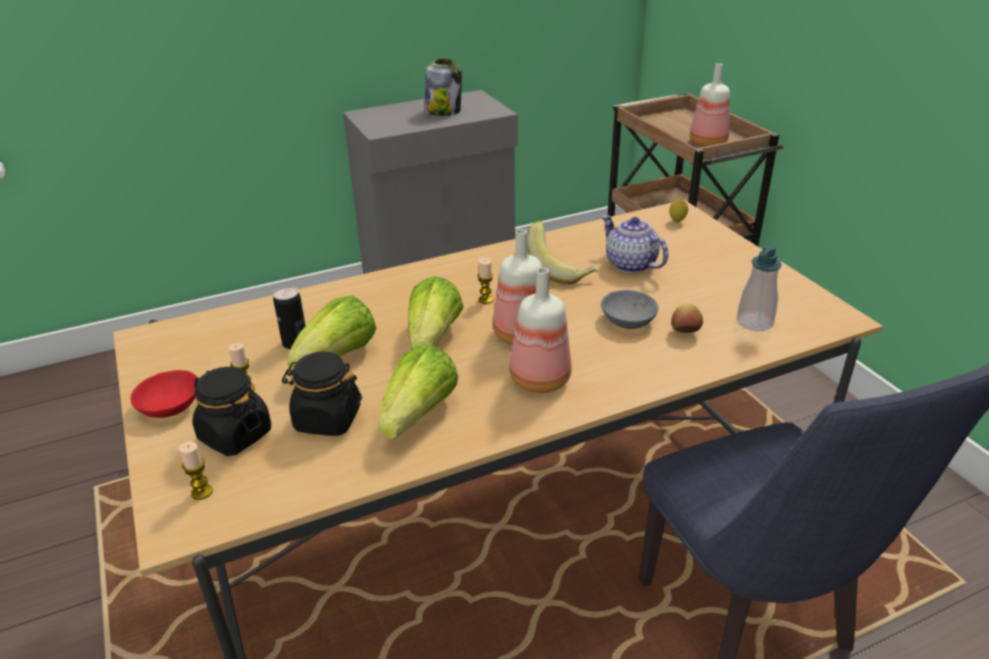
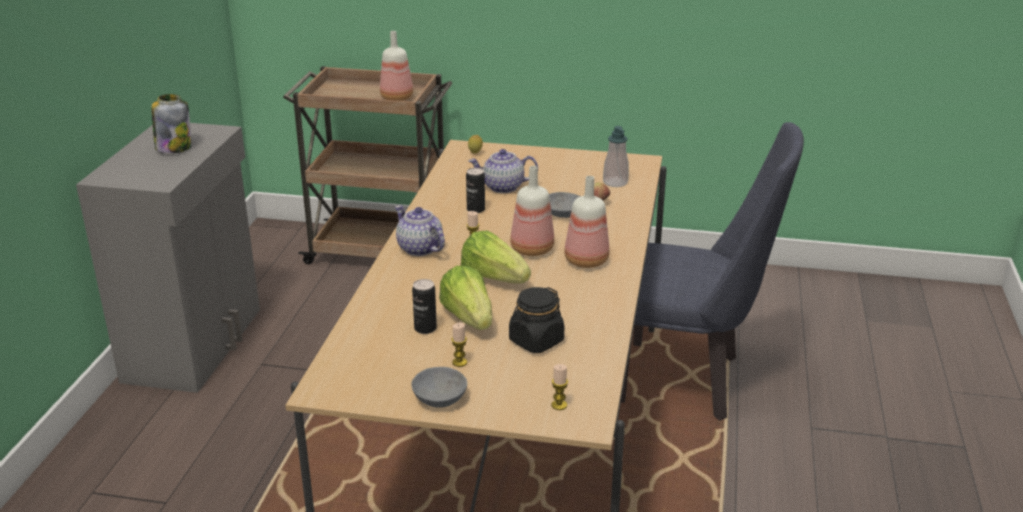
camera: 55 degrees left, 5 degrees down
(169, 404) = (437, 398): red bowl -> grey bowl
(235, 435) = (511, 379): black jar -> none
(419, 414) = (571, 309): lettuce -> none
(444, 276) = (419, 248): none -> teapot
(561, 270) = (475, 209): banana -> can

